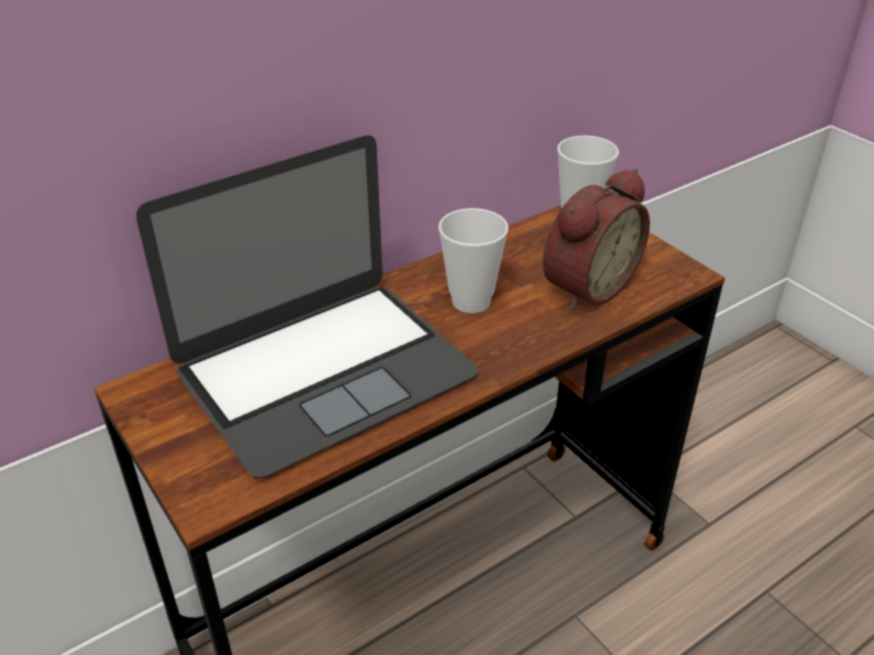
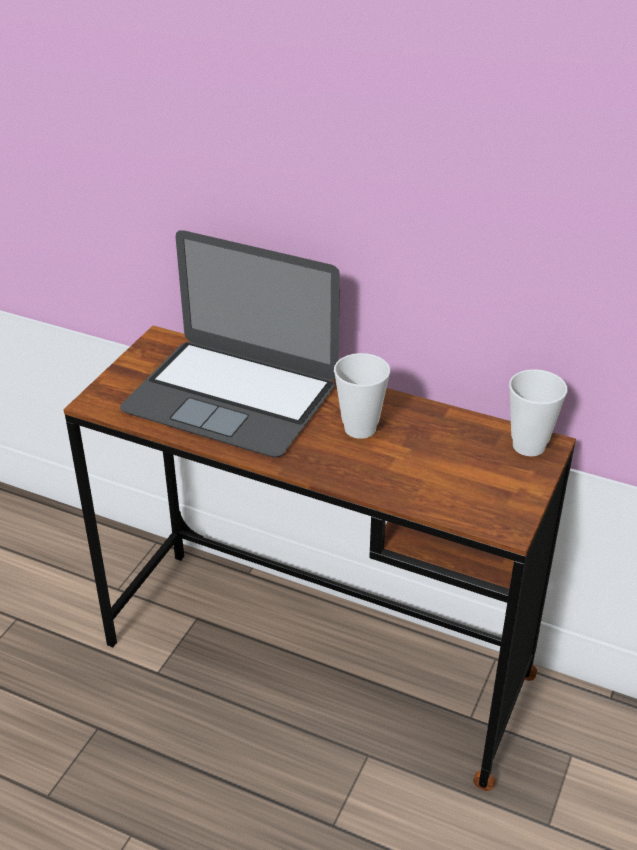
camera: 60 degrees right, 0 degrees up
(585, 286) = (433, 476): alarm clock -> none

